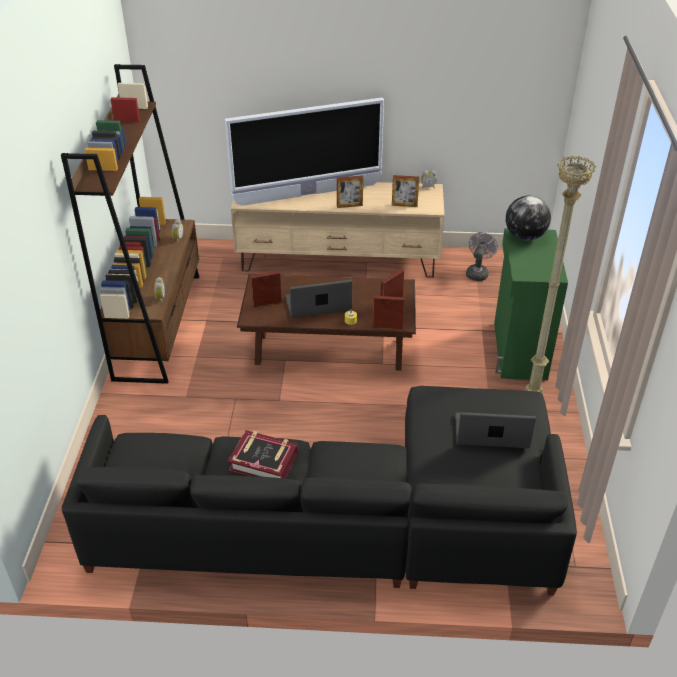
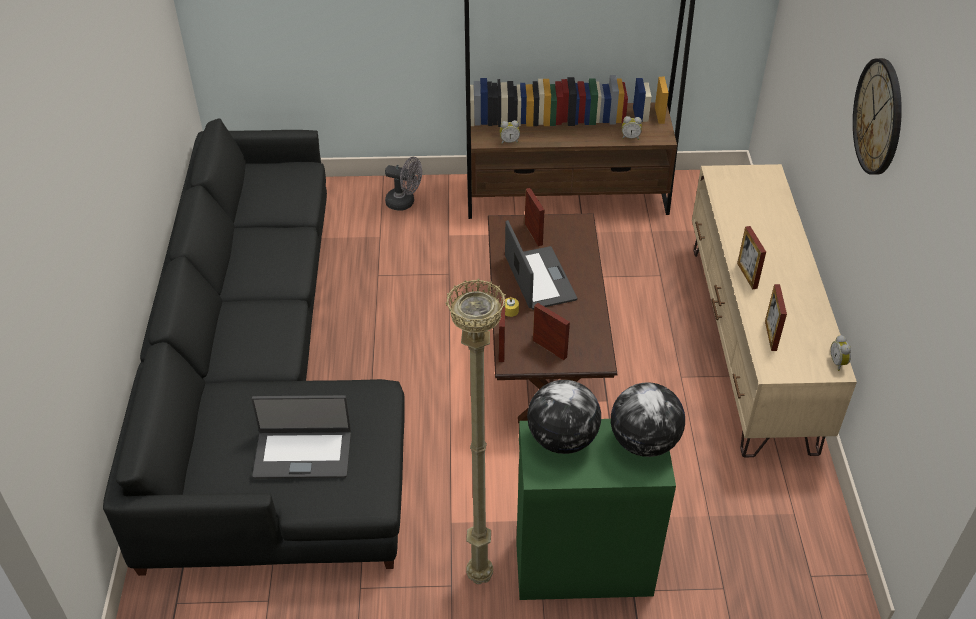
camera: 85 degrees right, 5 degrees up
(264, 461) = (268, 260): book -> none
(308, 194) = (762, 231): television -> none
(366, 55) = (879, 116): none -> wall clock
(478, 272) = (775, 517): grey fan -> grey fan (405, 203)
(491, 433) = (303, 453): laptop -> laptop turned 90 degrees clockwise
(526, 265) = (562, 439): none -> globe

